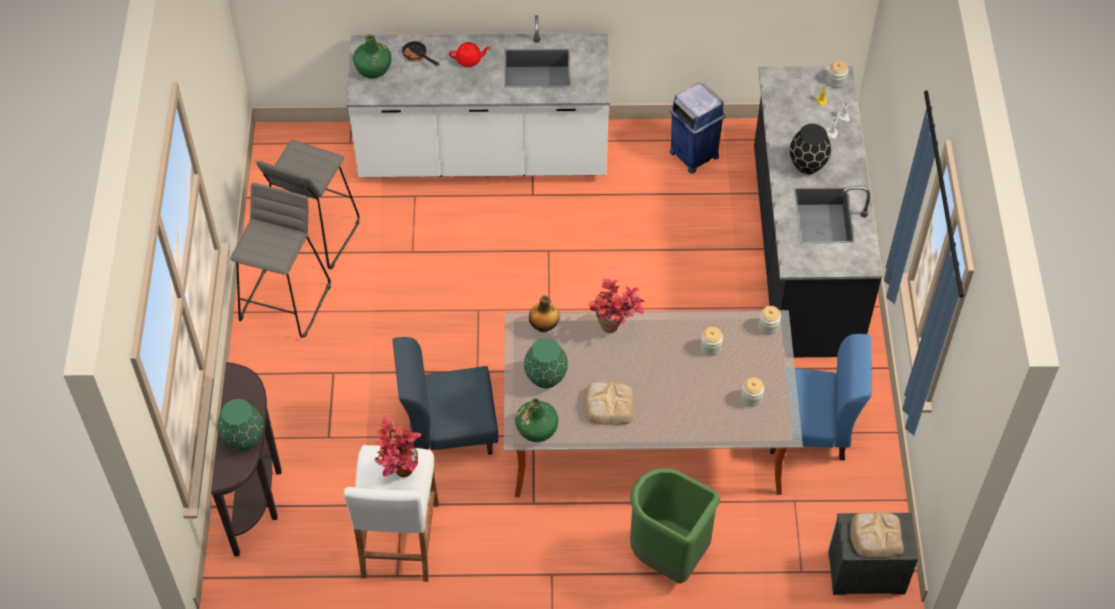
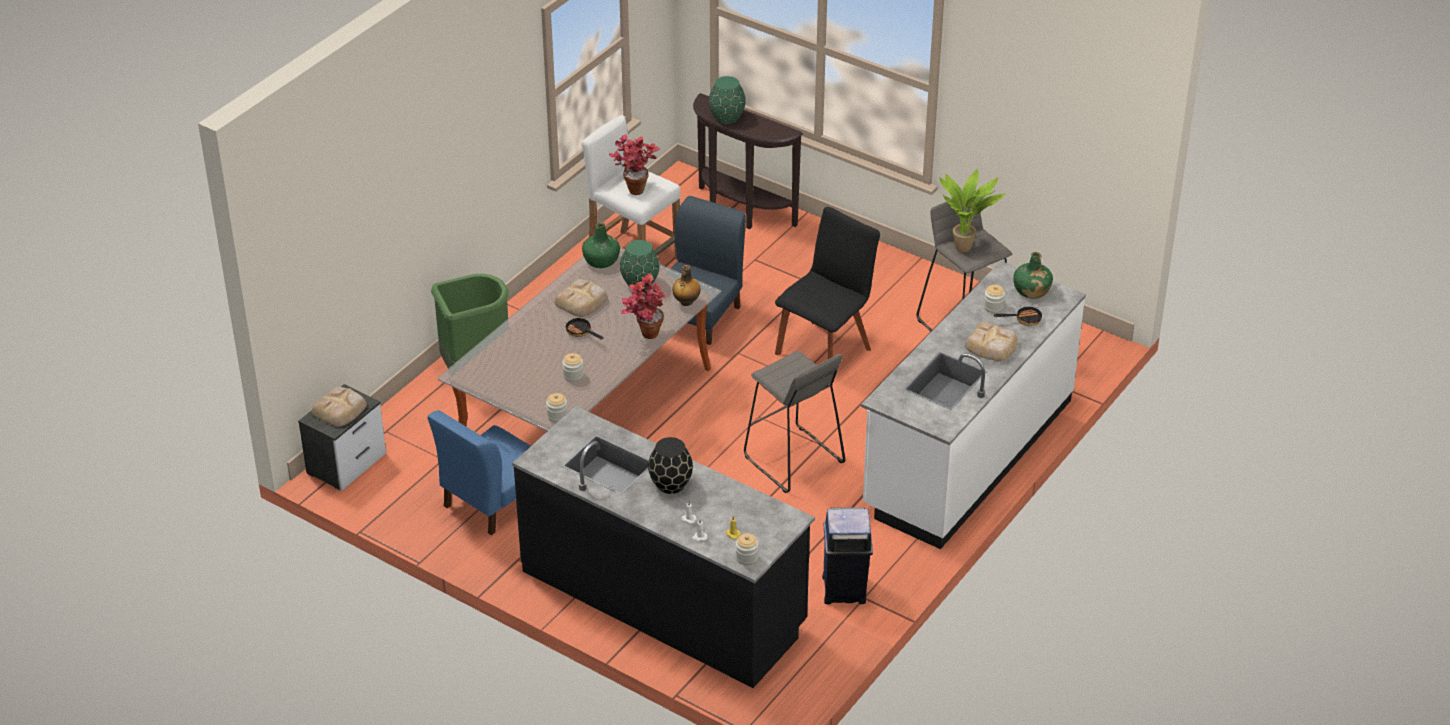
camera: 125 degrees right, 15 degrees down
(285, 302) = (905, 285): grey stool -> grey stool (793, 460)
(311, 169) = (965, 247): none -> potted plant
(421, 312) = (825, 348): none -> black chair
(469, 60) = (992, 346): red teapot -> bread
(650, 378) = (581, 332): none -> frying pan
(751, 397) = (506, 373): jar -> jar (993, 307)

